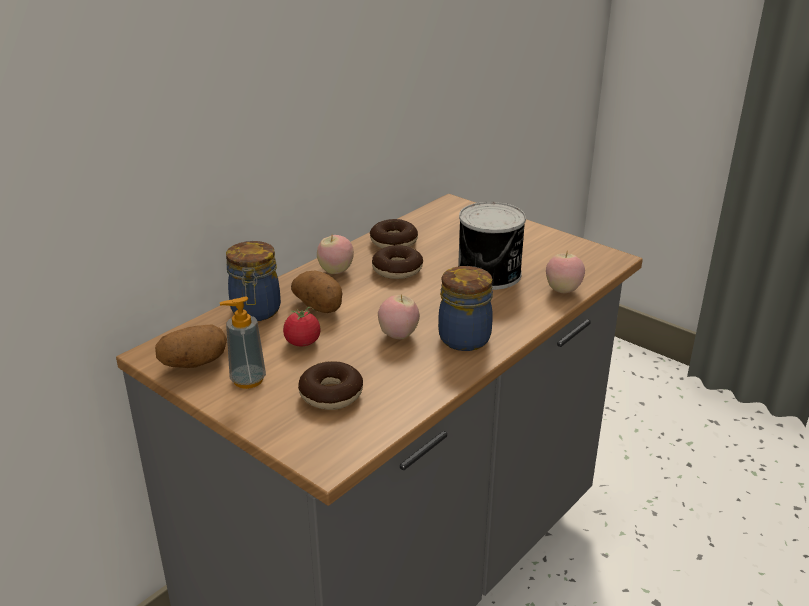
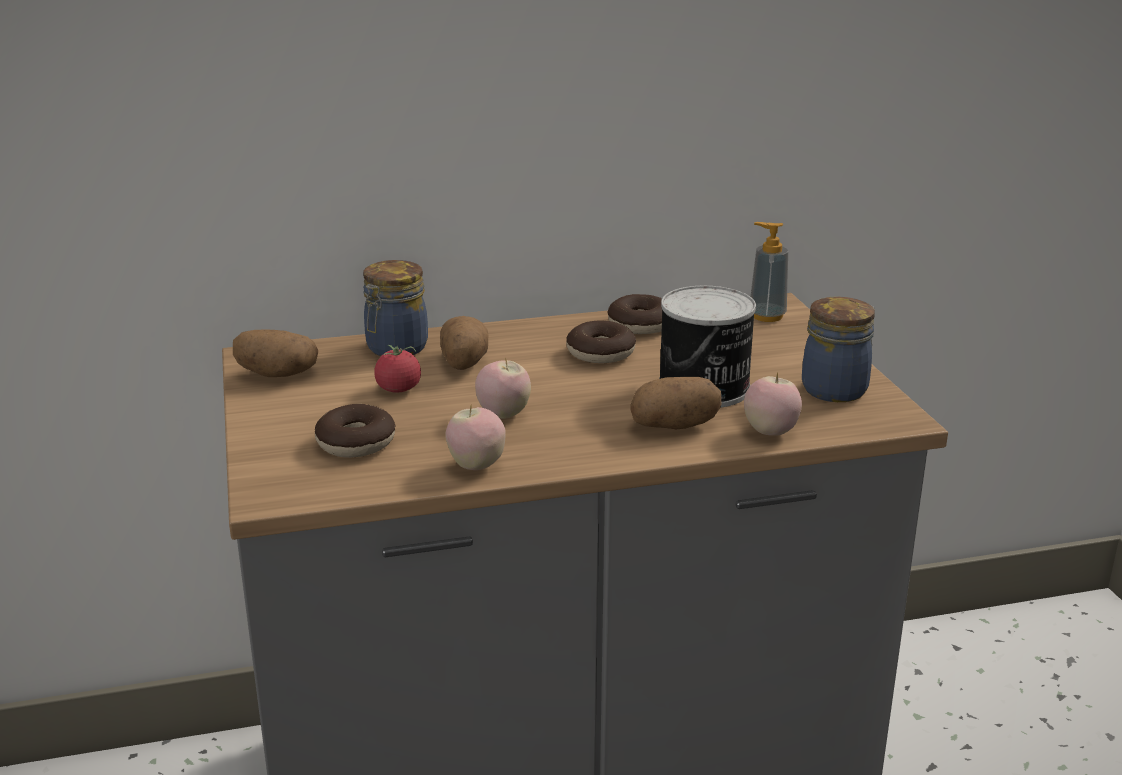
camera: 35 degrees right, 5 degrees down
(248, 380) = (300, 404): soap dispenser -> soap dispenser (767, 316)
(336, 271) = (531, 335): apple -> apple (476, 466)
(465, 337) = (573, 440): jar -> jar (837, 389)
(508, 305) = (674, 426): none -> potato

